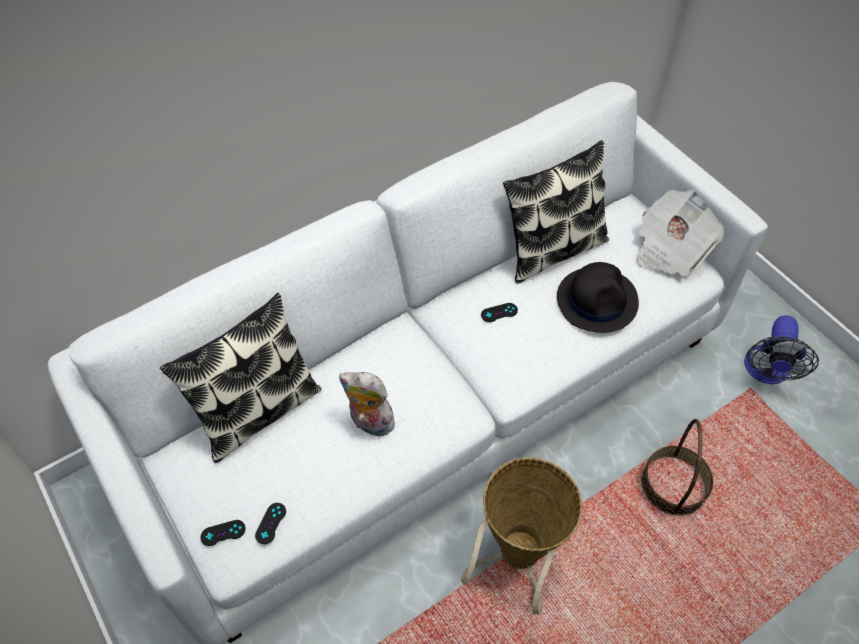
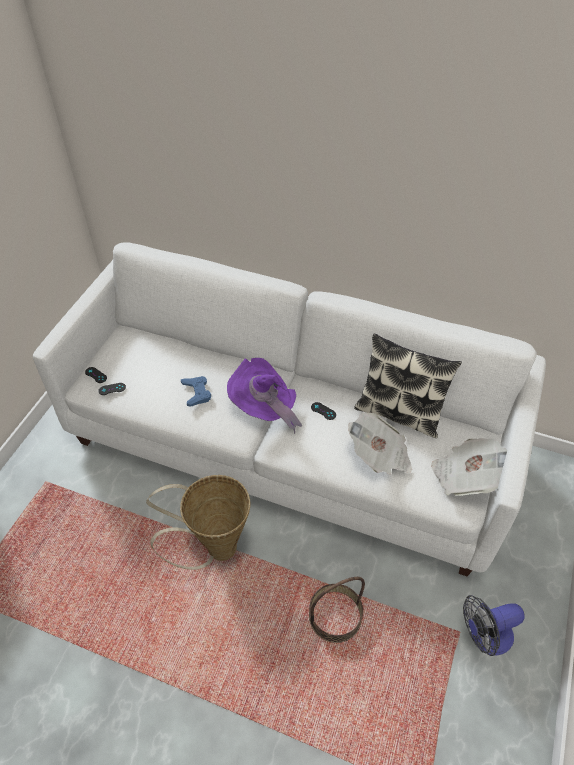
camera: 55 degrees right, 5 degrees down
(257, 411) = (171, 346): pillow -> none
(369, 423) = (196, 393): plush toy -> blue game controller
(448, 366) = (264, 408): none -> purple hat
(597, 300) = (379, 455): black hat -> newspaper

